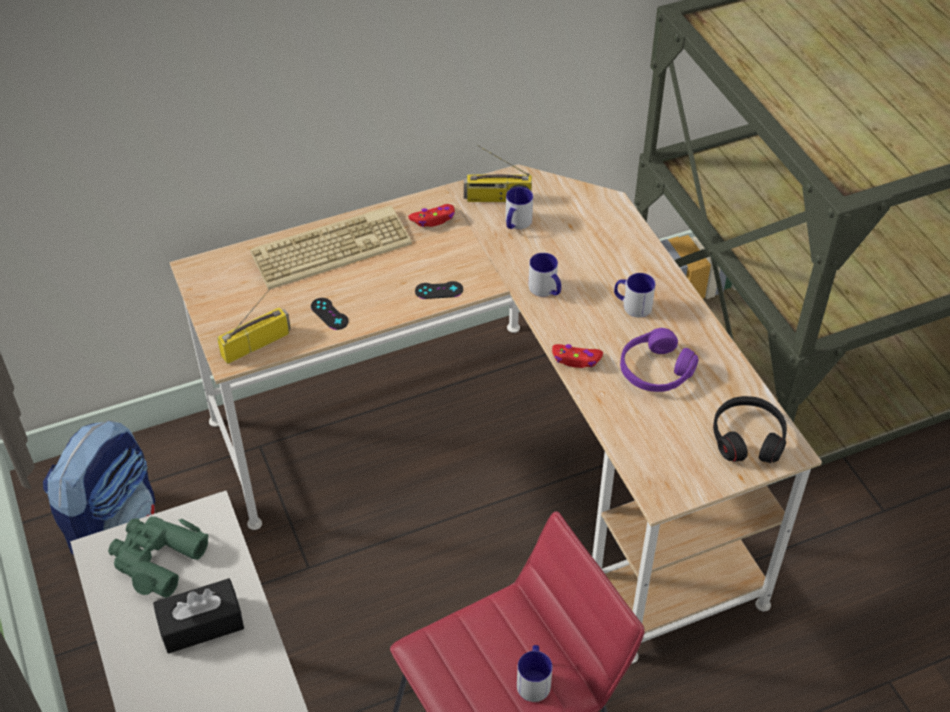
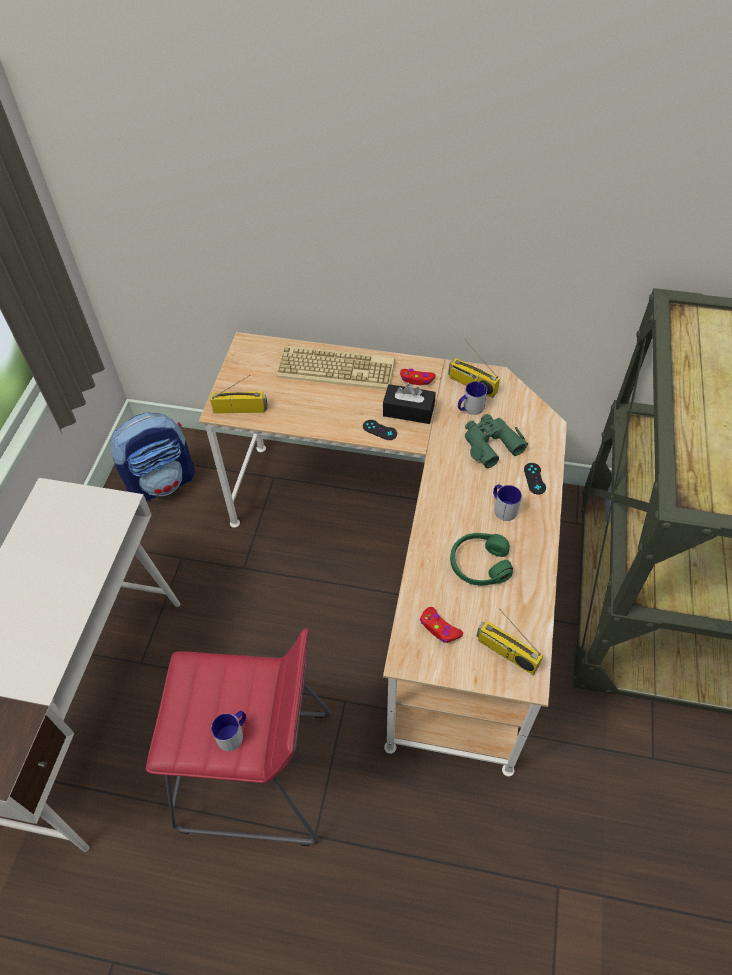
camera: 35 degrees right, 5 degrees up
(156, 558) = (71, 515): green binoculars -> green binoculars (490, 443)
(201, 624) = (59, 571): black tissue box -> black tissue box (408, 411)
(329, 314) = (299, 411): black game controller -> black game controller (534, 478)
(546, 290) = (451, 465): mug -> none
(576, 359) = (430, 526): red game controller -> red game controller (439, 628)
(655, 370) = (479, 564): purple headphones -> green headphones
(747, 437) = (506, 653): black headphones -> radio

